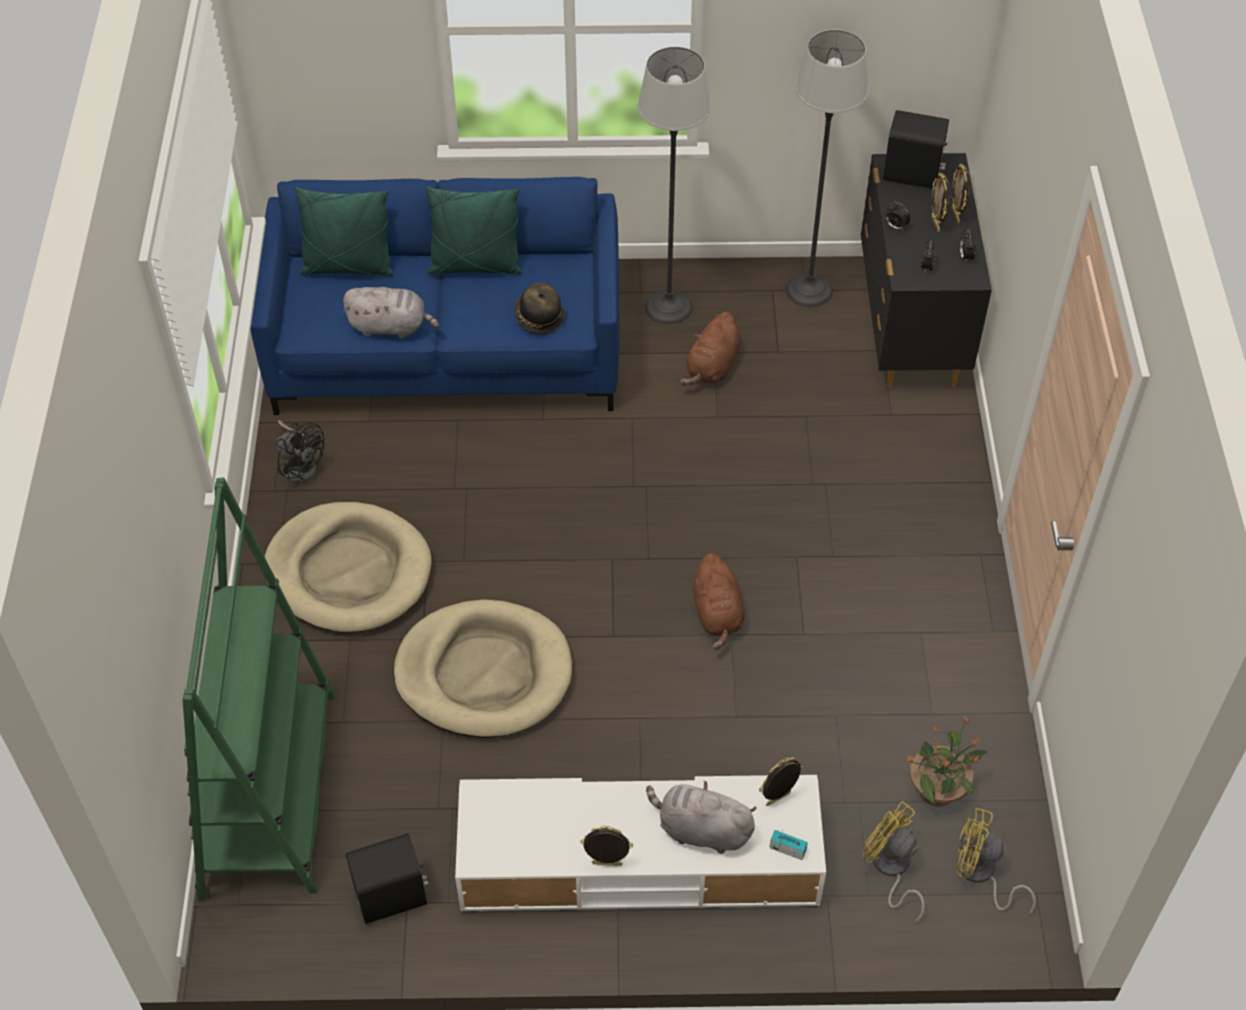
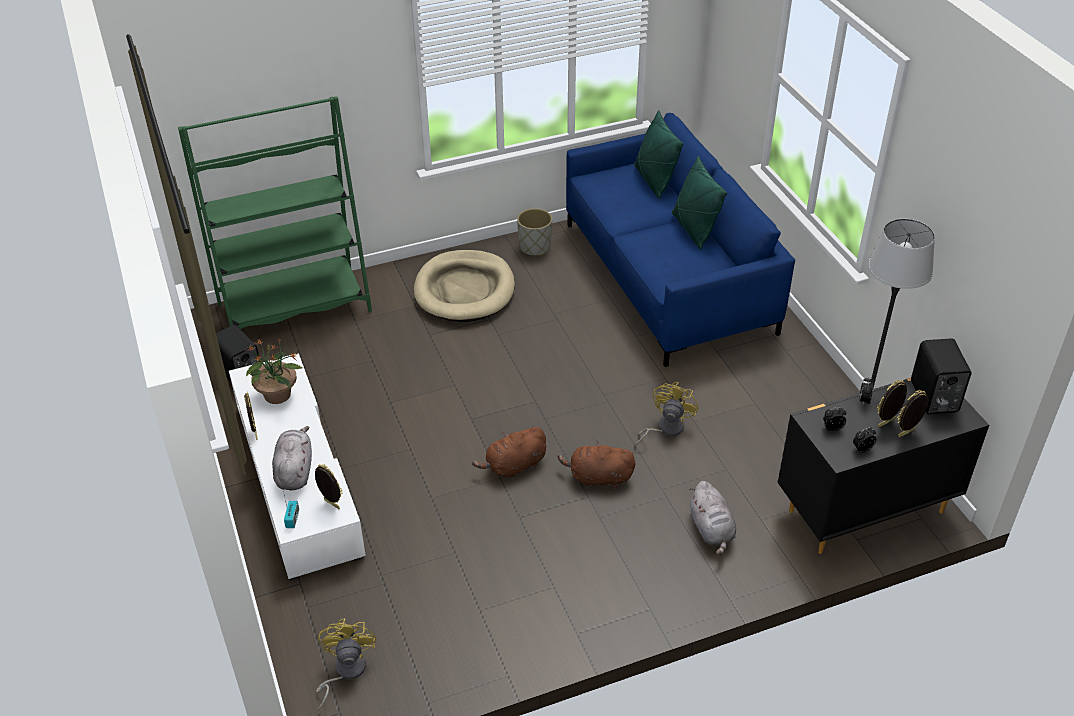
camera: 70 degrees right, 10 degrees down
(300, 465) = (535, 247): black fan -> grey planter
(391, 326) = (616, 211): grey plush toy -> grey plush toy (712, 530)
(484, 673) = (414, 368): beige dog bed -> none
(538, 317) = (667, 268): hat -> none
(669, 307) = (782, 368): floor lamp -> none
(712, 367) = (739, 406): brown plush toy -> brown plush toy (598, 478)
(891, 869) = (333, 615): yellow fan -> yellow fan (665, 429)
(938, 790) = (411, 629): potted plant -> potted plant (278, 395)

